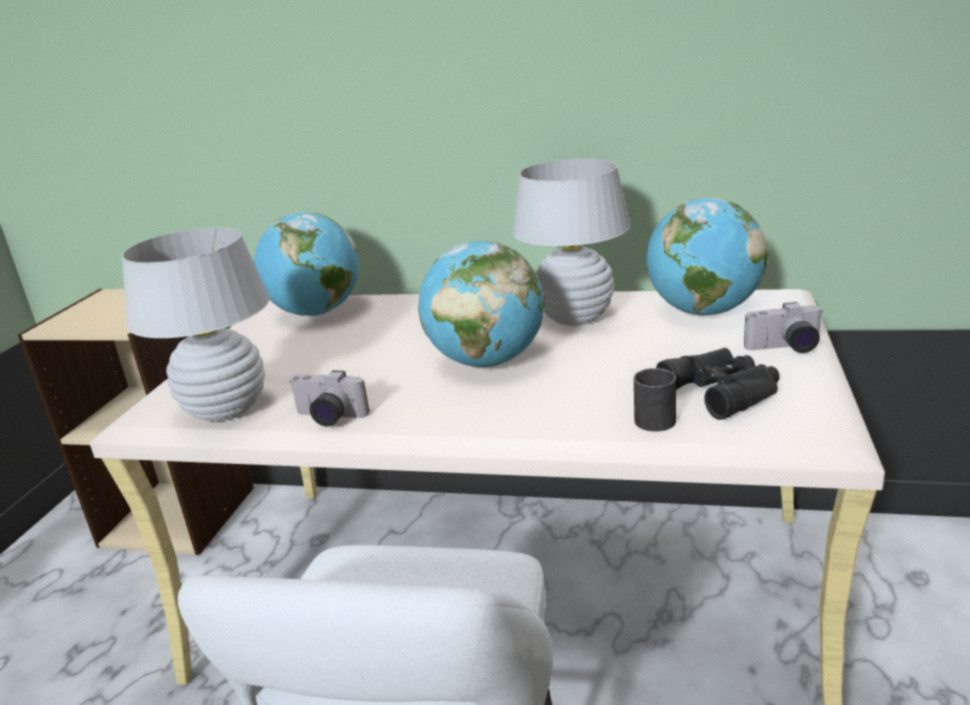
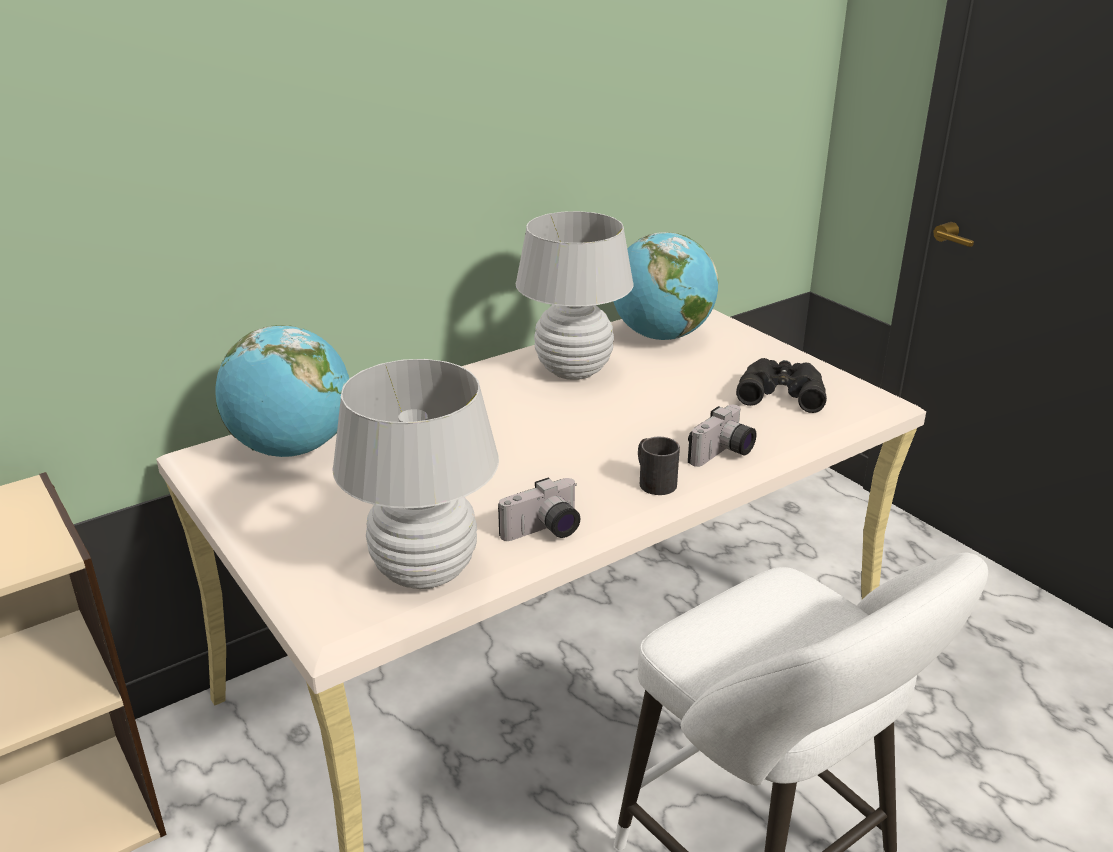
camera: 50 degrees left, 5 degrees up
(487, 361) = (578, 432): globe -> none
(656, 416) = (775, 426): black mug -> black mug (653, 481)
(785, 349) = (762, 349): camera -> camera (723, 454)

